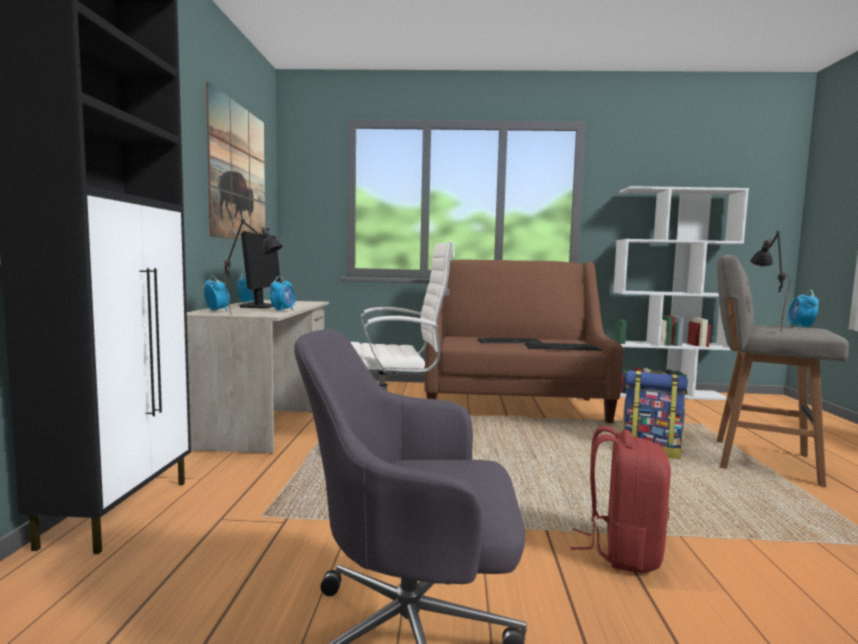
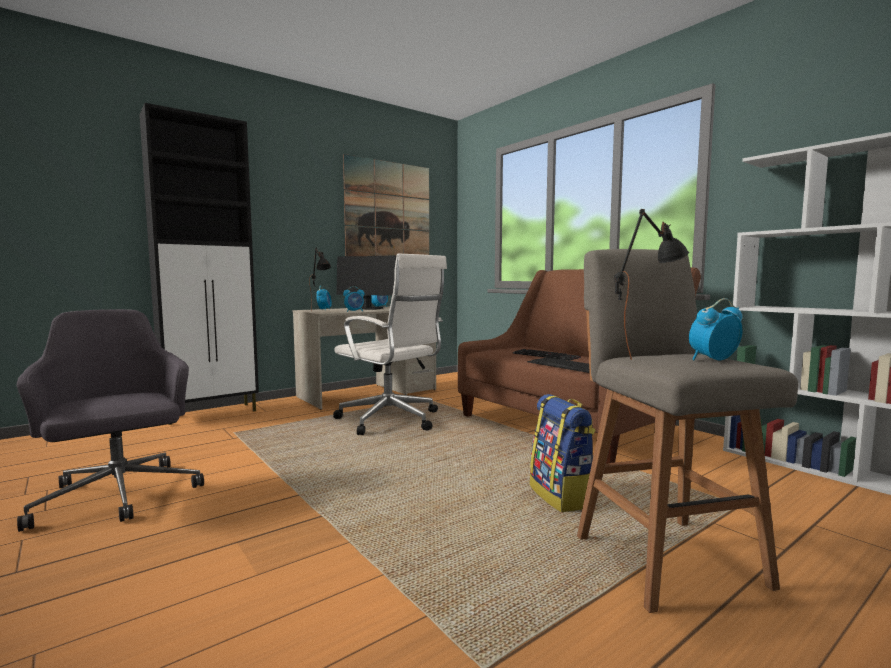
camera: 50 degrees right, 0 degrees up
(260, 306) = (367, 308): monitor -> monitor turned 60 degrees clockwise
(622, 551) = (291, 524): red backpack -> none

